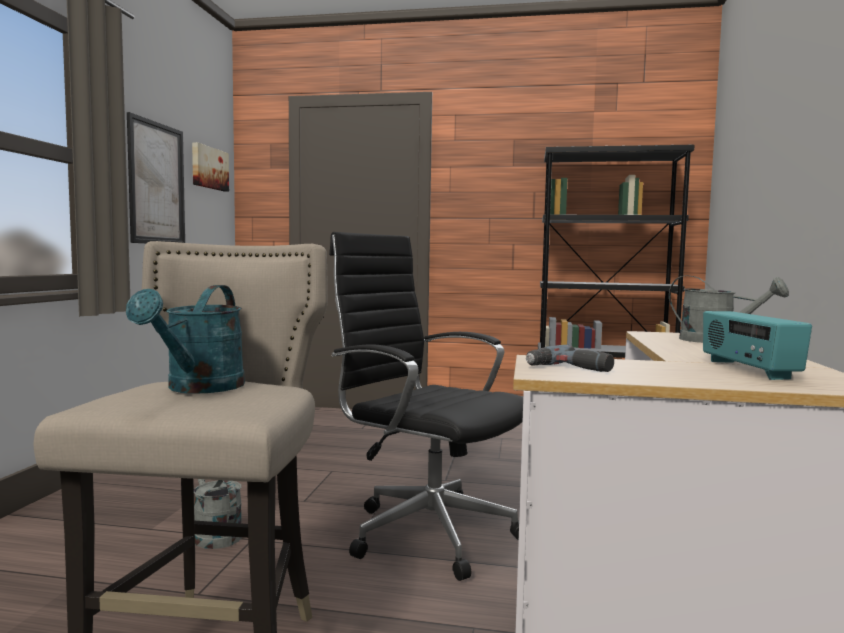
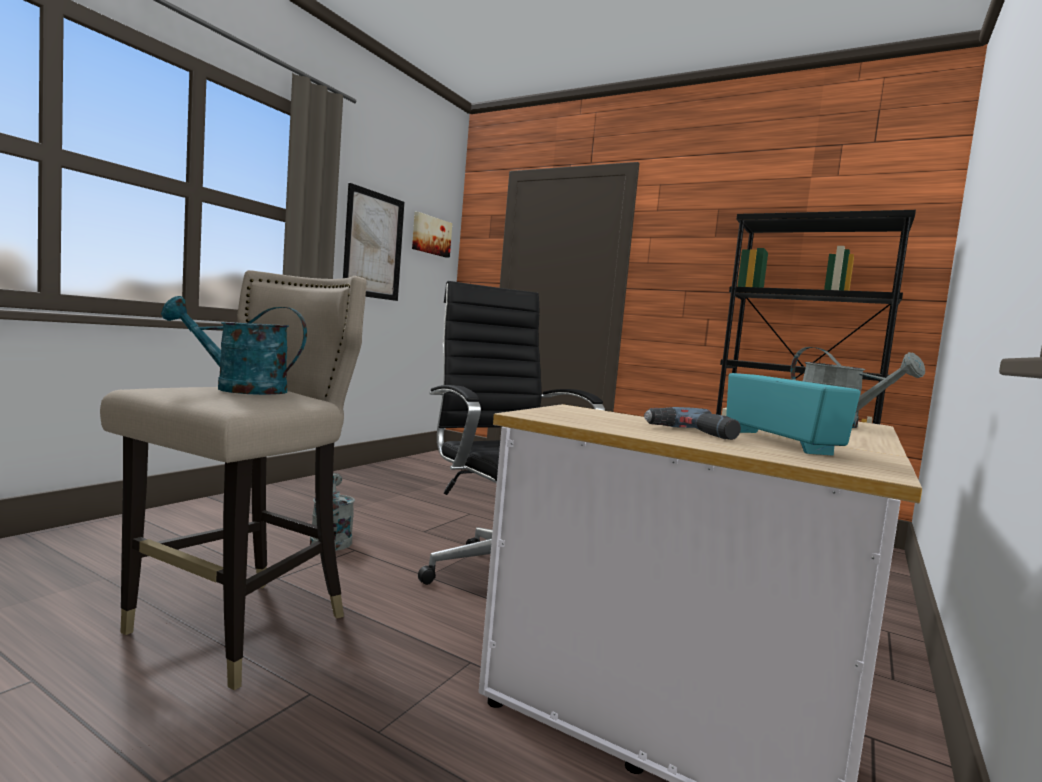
camera: 20 degrees right, 0 degrees up
(199, 388) = (239, 389): turquoise watering can -> turquoise watering can turned 60 degrees clockwise
(569, 368) = (575, 416): power drill -> power drill (692, 432)
(747, 370) = (780, 442): radio -> radio turned 150 degrees clockwise

